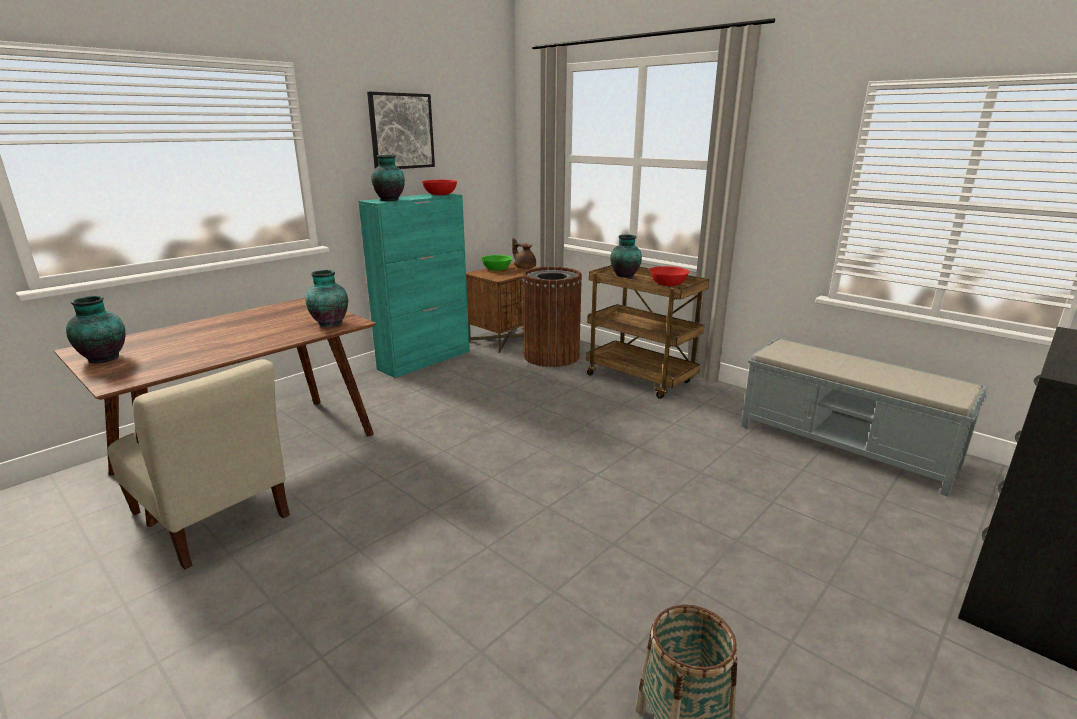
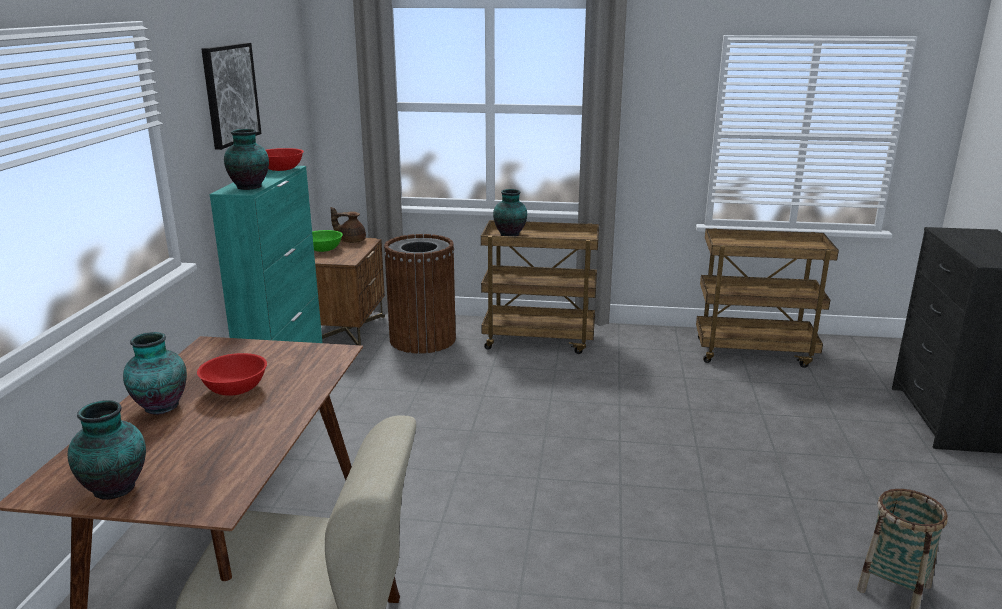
camera: 35 degrees left, 0 degrees up
(329, 323) = (313, 361): vase -> vase (159, 407)
(668, 284) = (562, 236): red bowl -> red bowl (235, 389)
(846, 446) = (754, 352): grey bench -> brown cart

